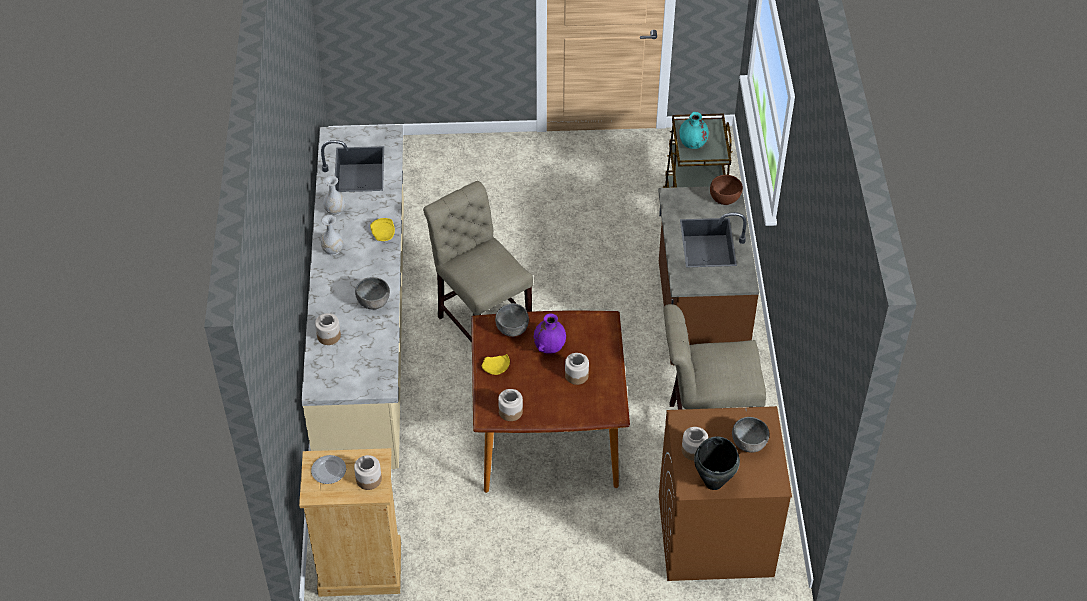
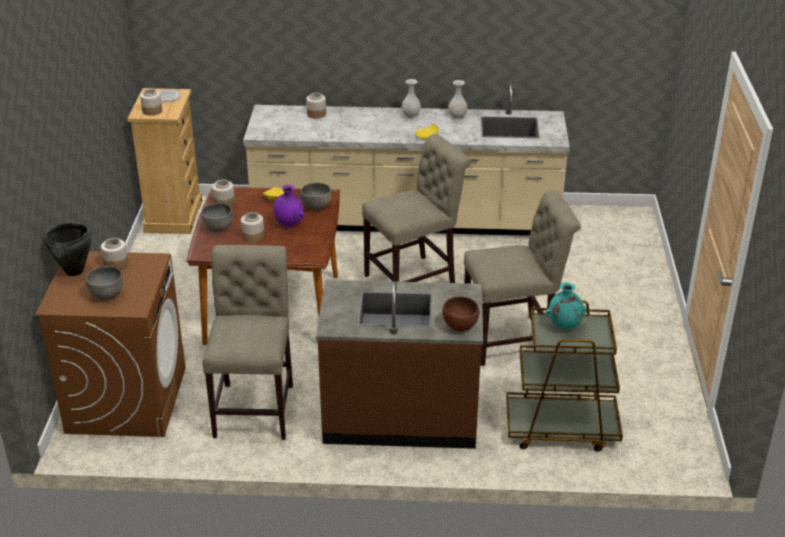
camera: 95 degrees right, 15 degrees down
(374, 303) = (347, 131): grey bowl -> grey bowl (218, 228)
(576, 245) = (513, 340): none -> beige chair

